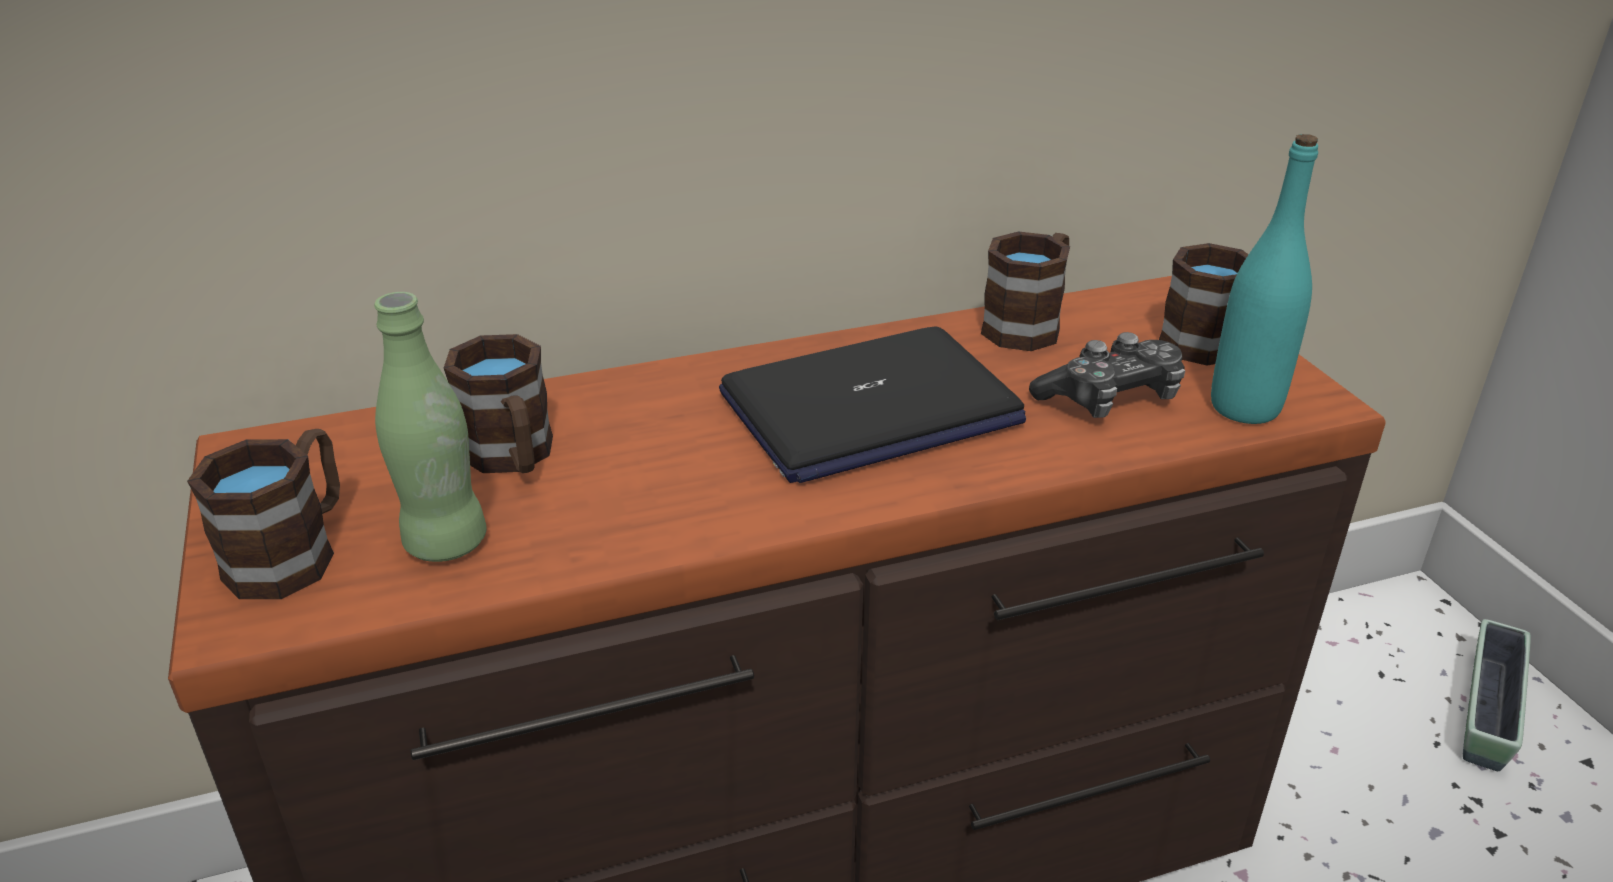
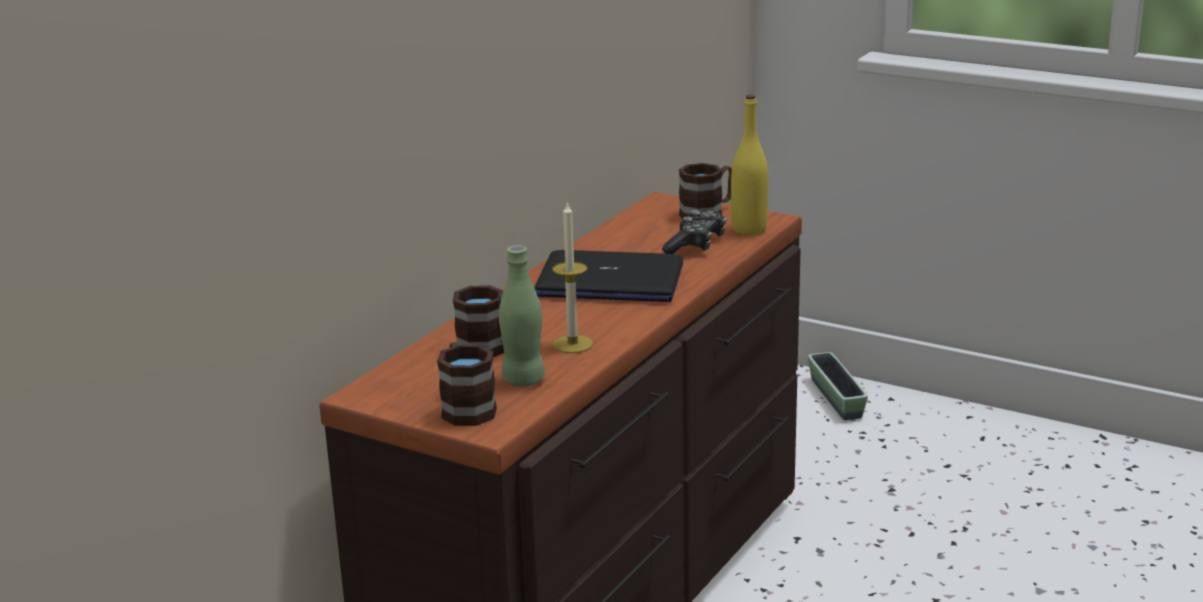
camera: 40 degrees left, 10 degrees down
(624, 507) = (572, 344): none -> candle
(869, 409) = (609, 281): laptop -> laptop turned 75 degrees clockwise
(1029, 324) = (620, 231): brown mug -> none
(1244, 407) = (749, 230): turquoise bottle -> yellow bottle

